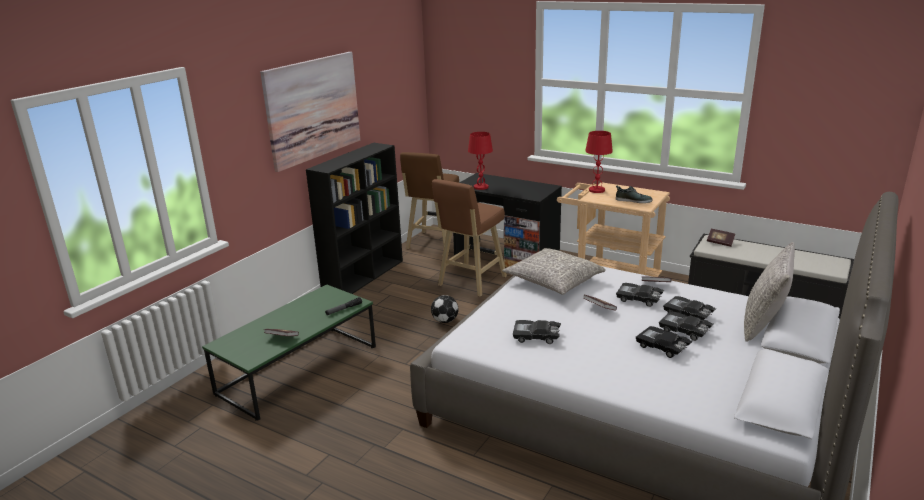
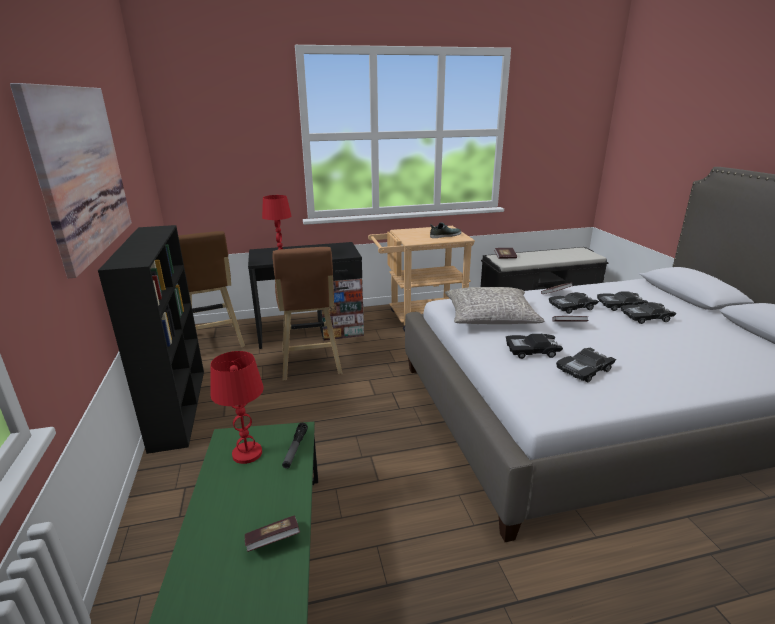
camera: 45 degrees left, 0 degrees up
(445, 320) = (345, 412): football -> none
(596, 190) = (403, 235): red table lamp -> red table lamp (247, 454)
(662, 347) = (664, 335): black toy car -> black toy car (532, 351)
(763, 324) = (662, 295): grey pillow -> none

